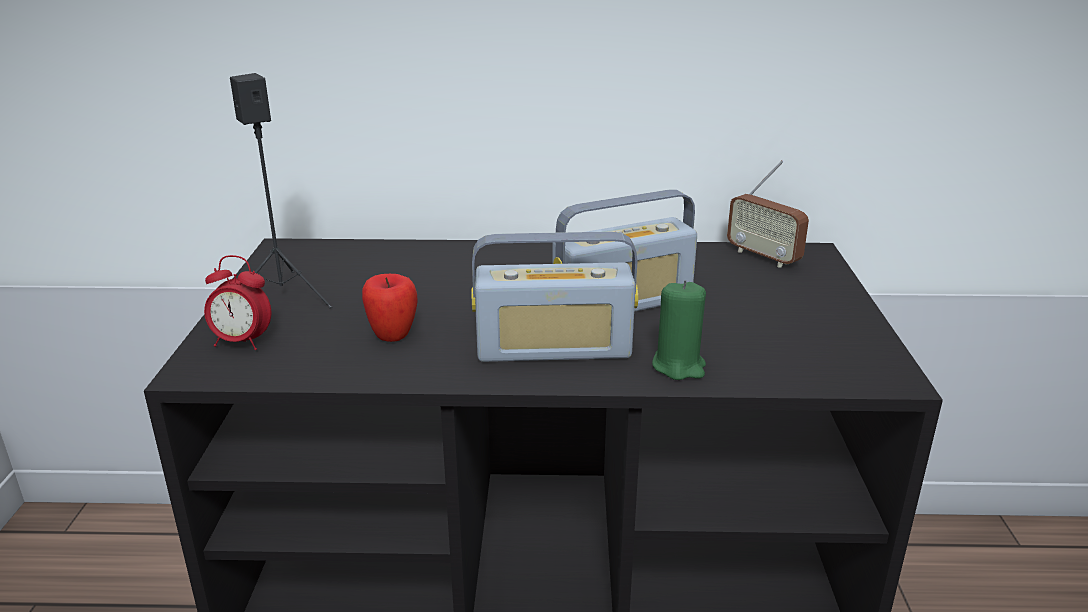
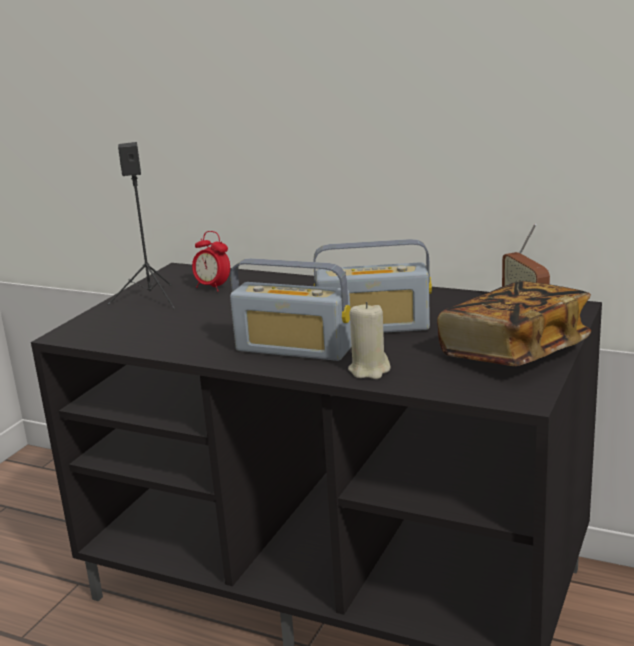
camera: 25 degrees right, 5 degrees down
(242, 342) = (104, 323): alarm clock -> alarm clock (213, 287)
(393, 335) = (197, 329): apple -> none
(679, 366) = (369, 370): green candle -> beige candle
(815, 318) = (513, 352): none -> book

